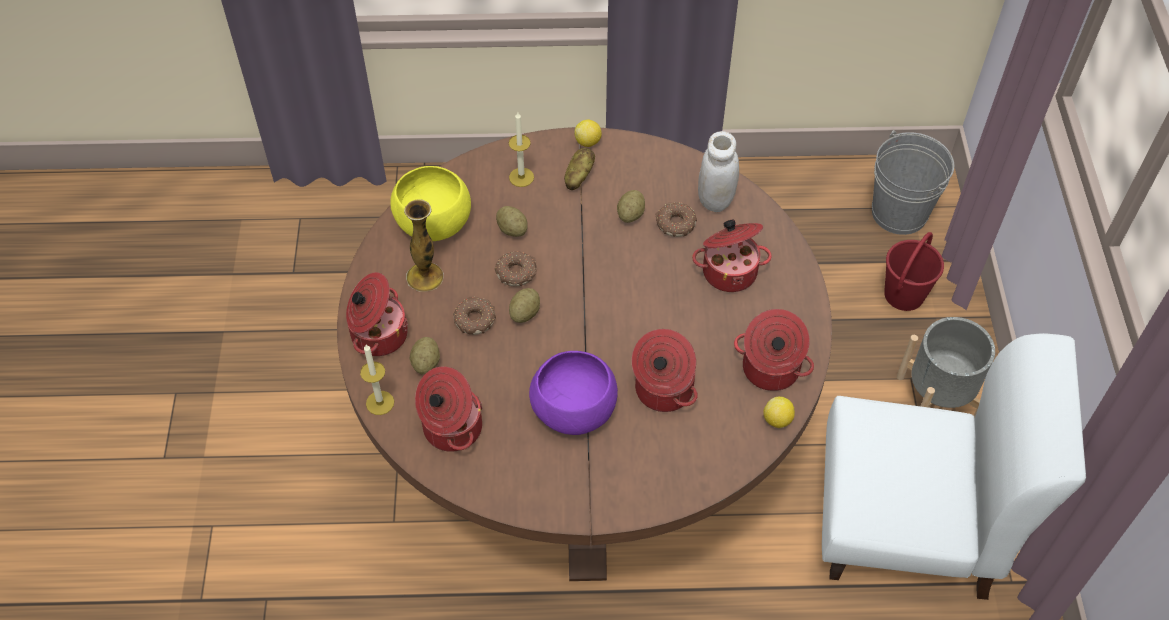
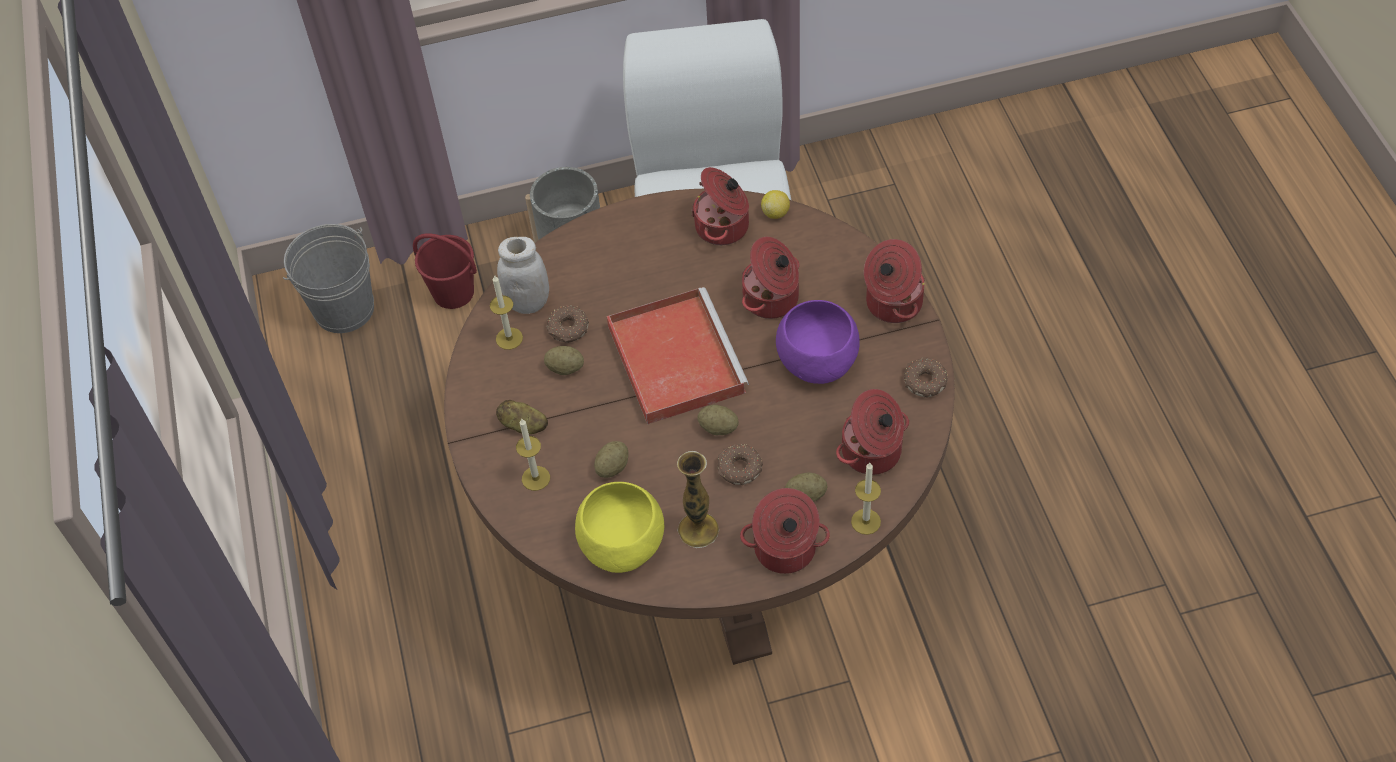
camera: 100 degrees left, 0 degrees up
(517, 272) = (668, 448): donut -> donut (924, 381)
(588, 142) = (470, 429): lemon -> none
(616, 296) = (674, 357): none -> red tray
(677, 181) = (509, 338): none -> candle
(729, 270) = (616, 275): cooking pot -> cooking pot (892, 303)

